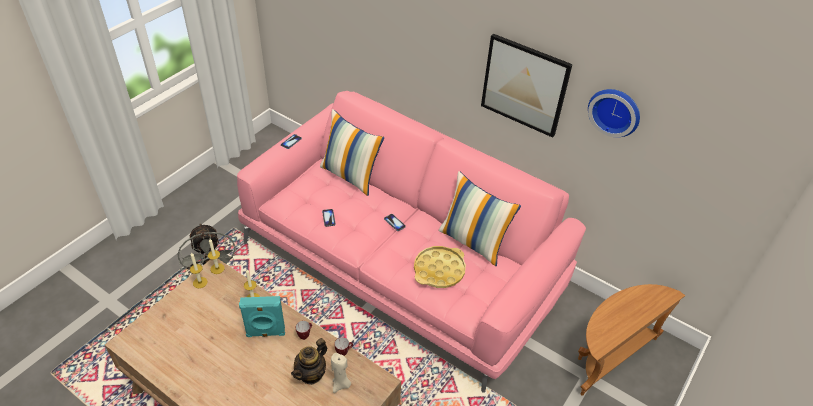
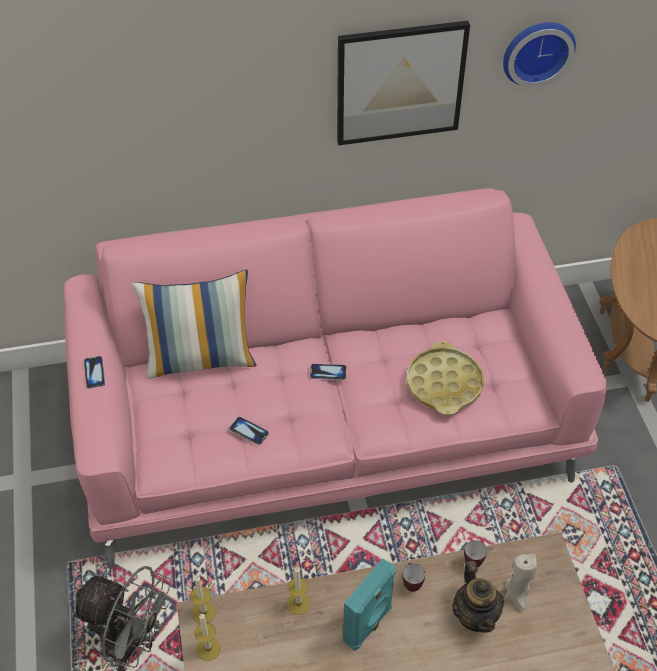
camera: 45 degrees left, 5 degrees up
(473, 241) = (433, 322): pillow -> none

